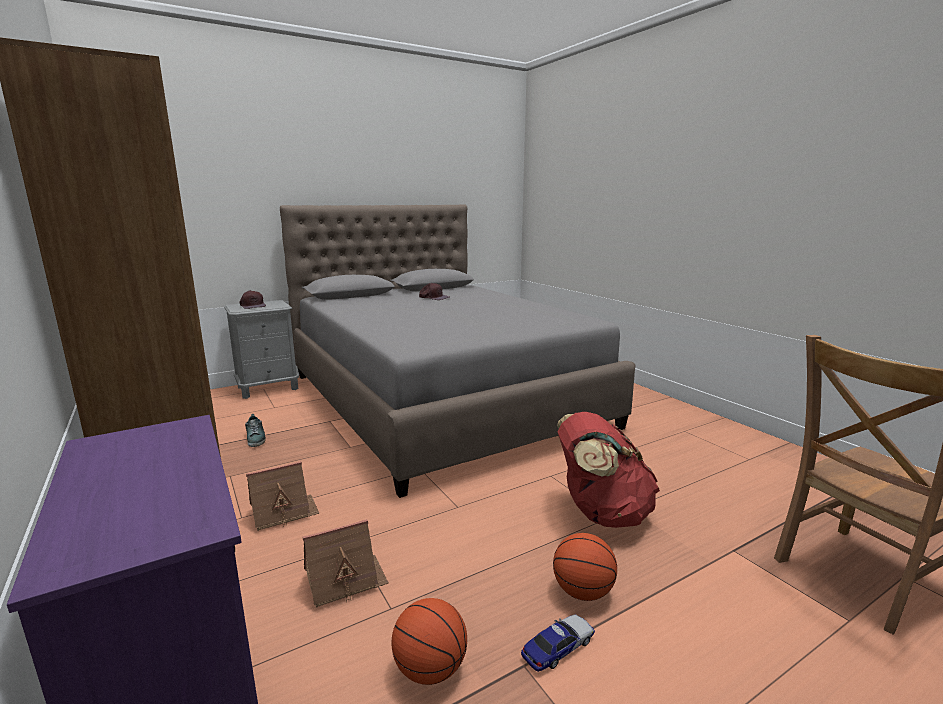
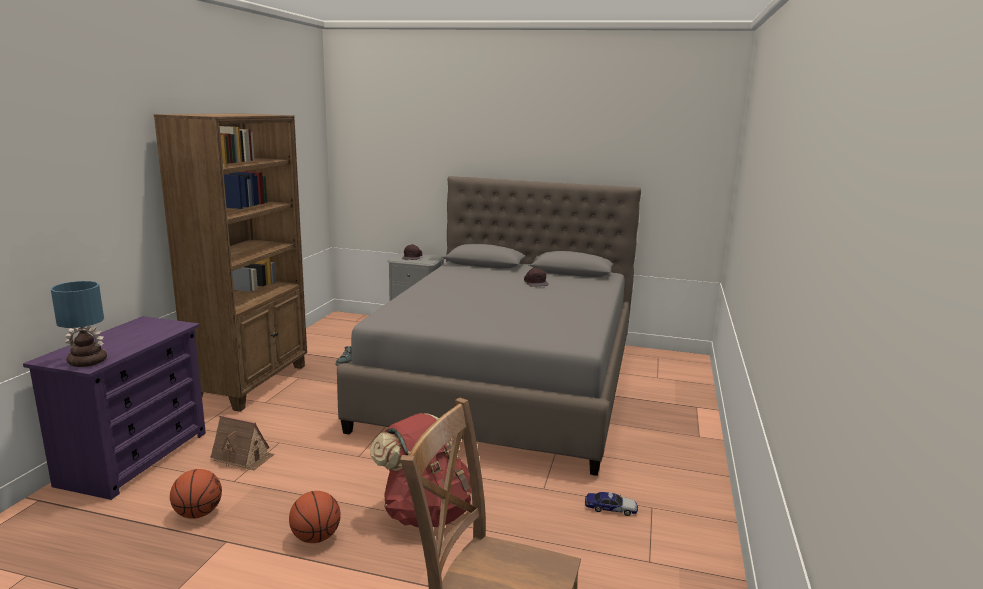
camera: 45 degrees right, 0 degrees up
(174, 527) = (86, 362): none -> table lamp
(284, 512) = (283, 410): toy house -> none
(558, 647) = (252, 547): toy car -> toy car (610, 508)

